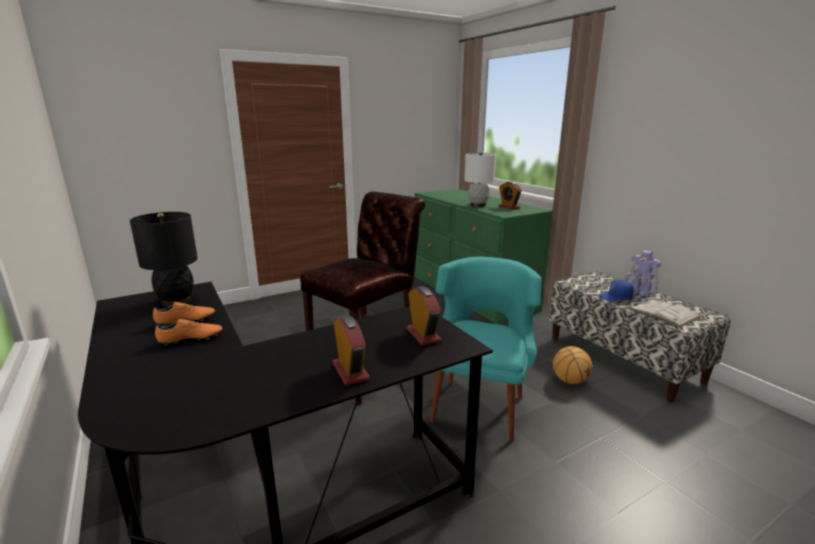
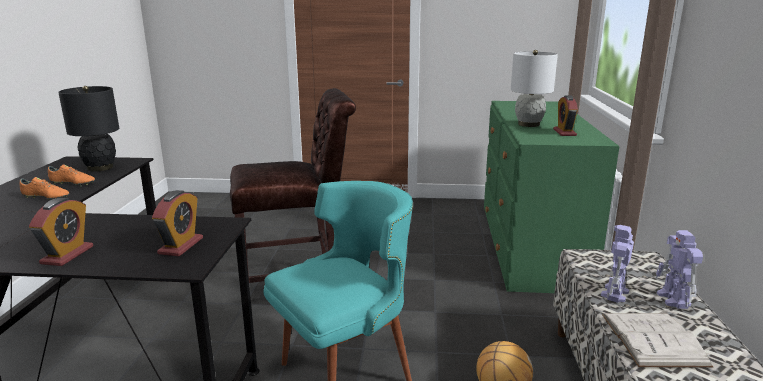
camera: 35 degrees right, 0 degrees up
(615, 297) = (614, 294): blue cap -> toy robot

